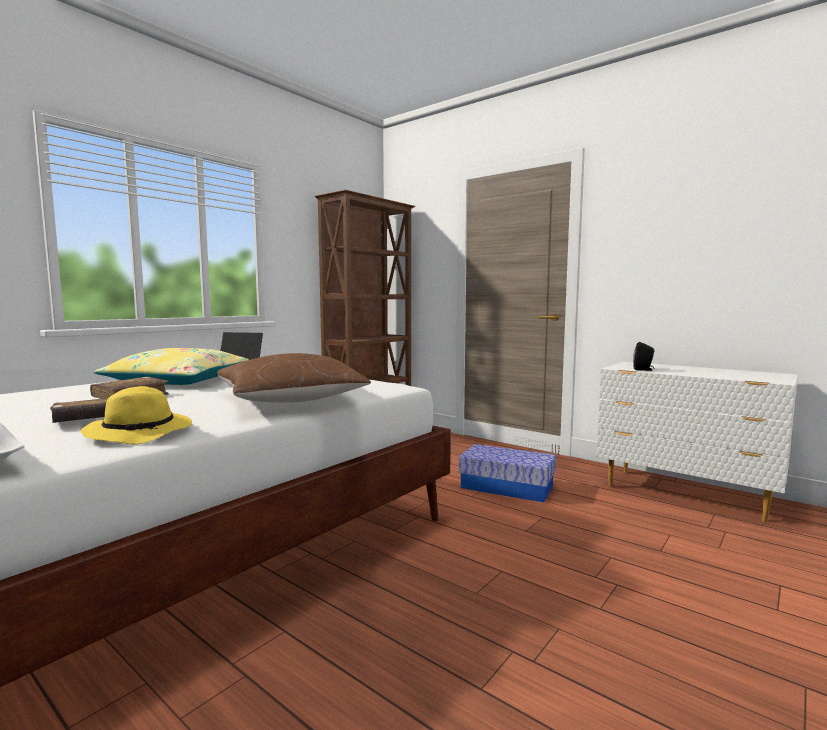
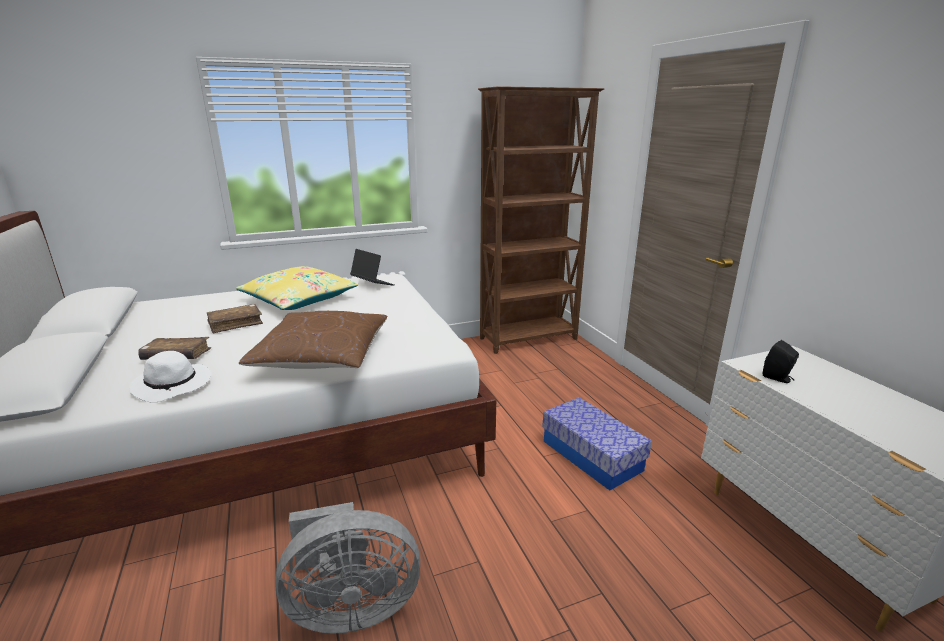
camera: 30 degrees right, 15 degrees up
(141, 433) = (173, 385): yellow hat -> white hat
(428, 642) = (350, 607): none -> grey fan

